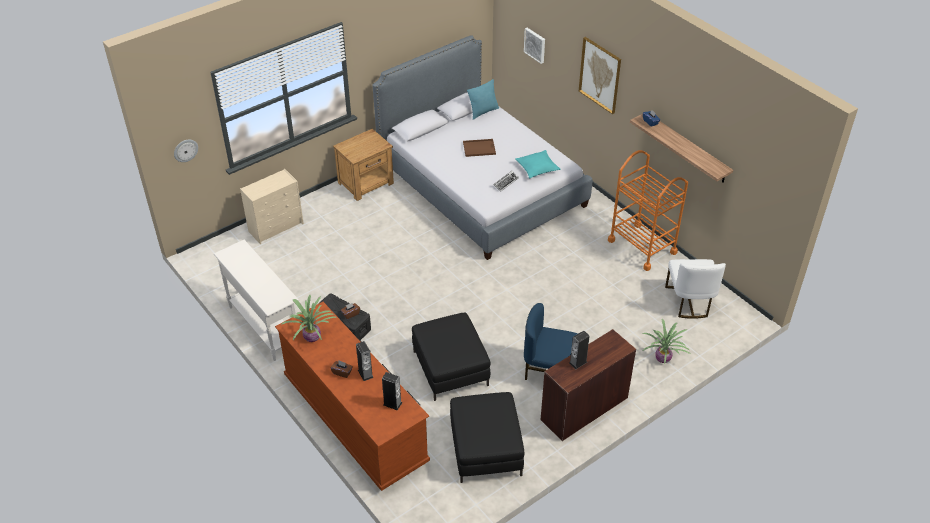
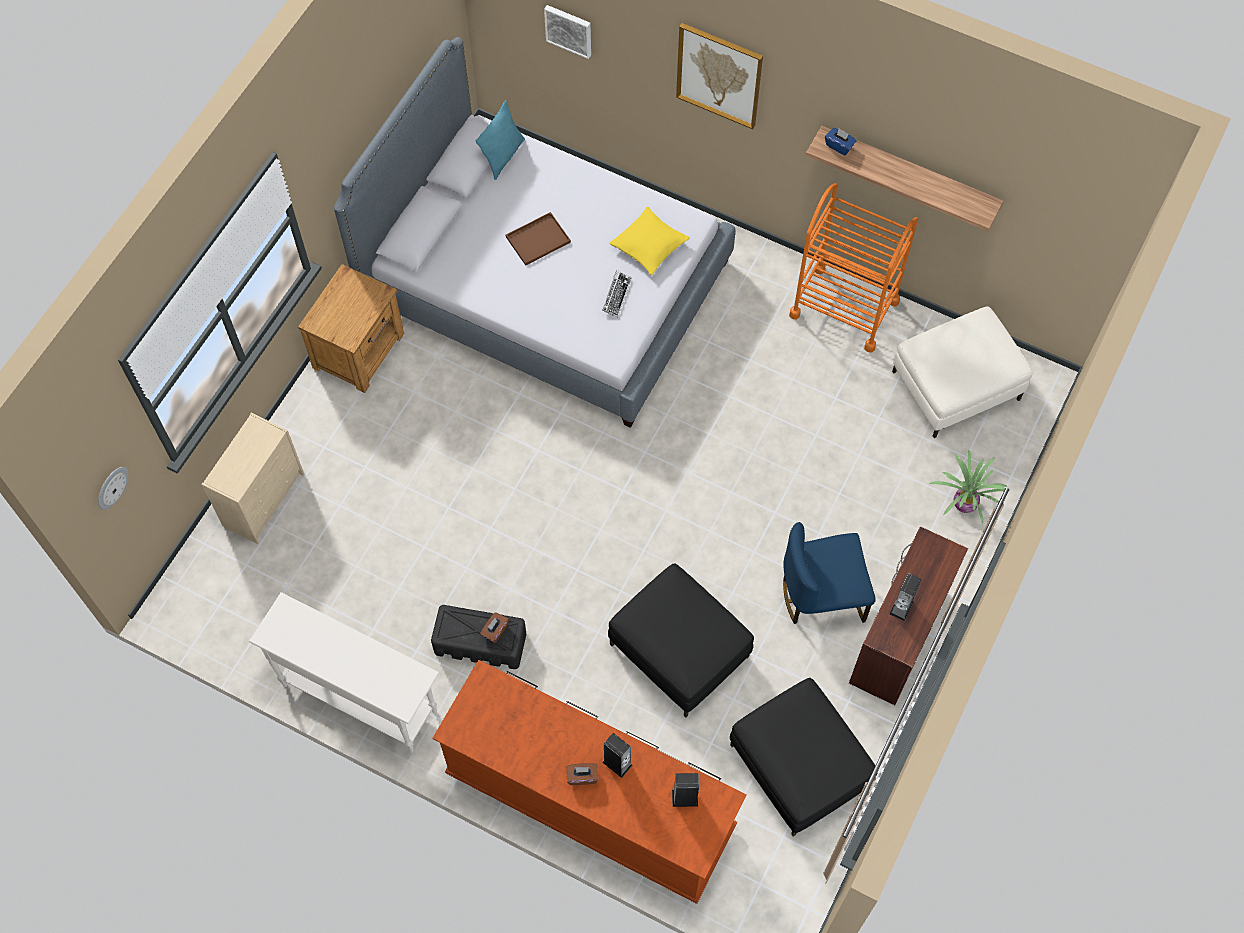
camera: 25 degrees left, 20 degrees up
(312, 337) = (501, 733): potted plant -> none
(537, 168) = (649, 245): turquoise pillow -> yellow pillow
(689, 302) = (955, 385): white chair -> white ottoman

